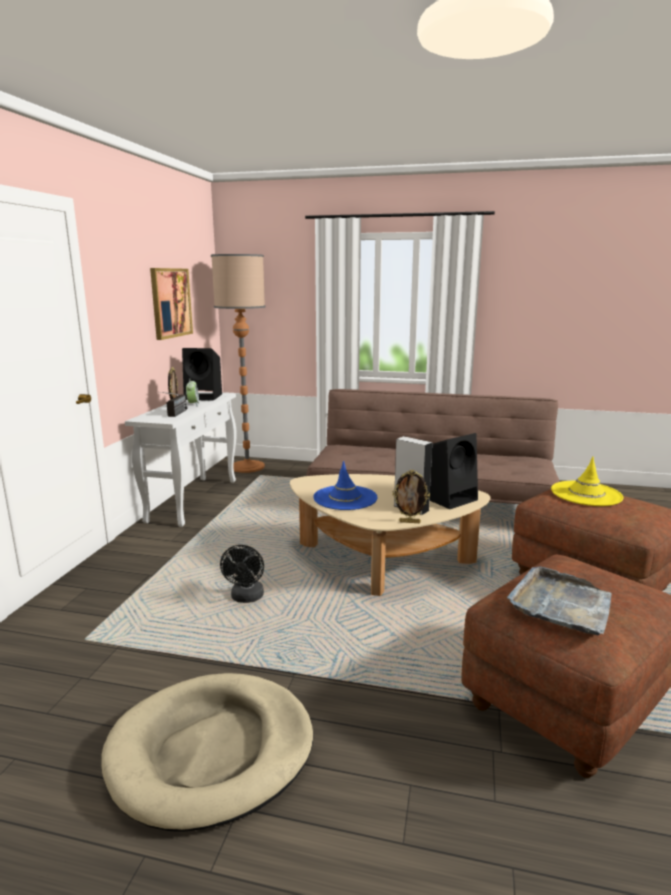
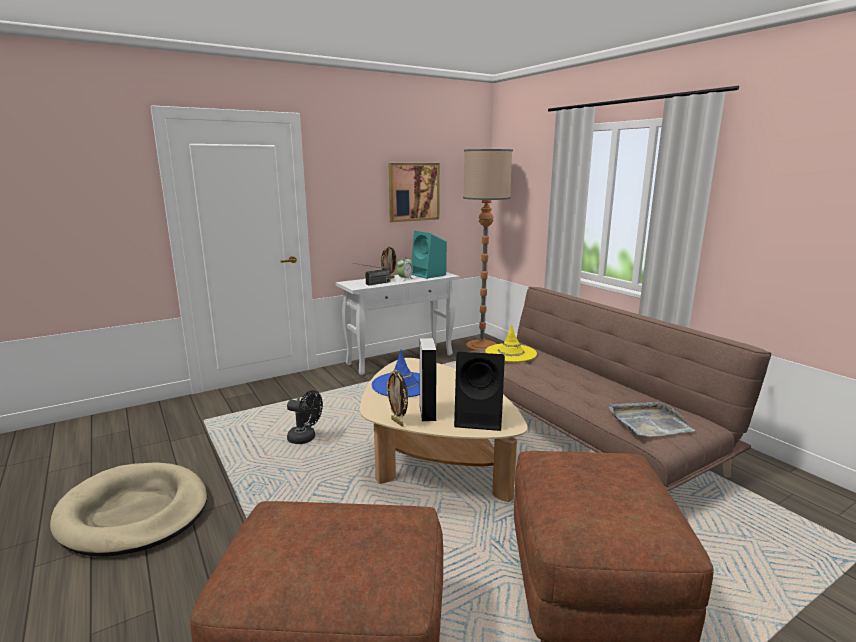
camera: 45 degrees right, 0 degrees up
(204, 397) = (429, 275): black speaker -> turquoise speaker
(246, 598) = (305, 438): black fan -> black fan turned 120 degrees counterclockwise
(561, 604) = (293, 537): grey tray -> grey tray (648, 422)
(586, 494) = (604, 472): yellow hat -> yellow hat (510, 353)

